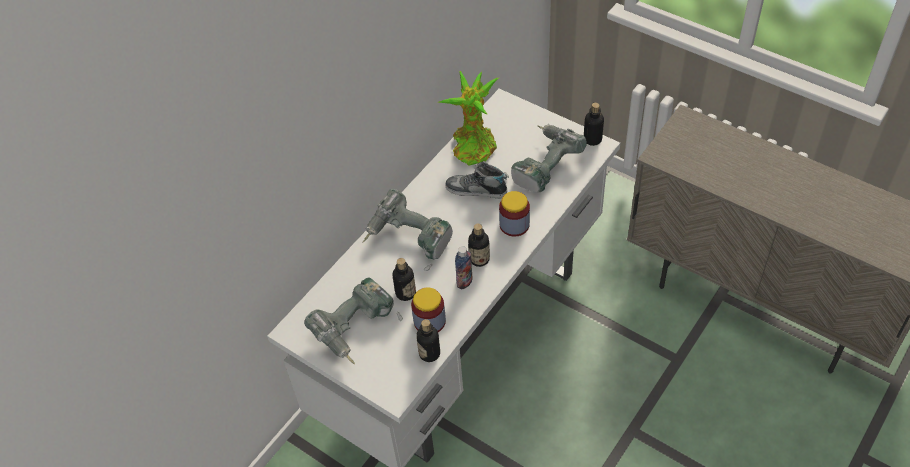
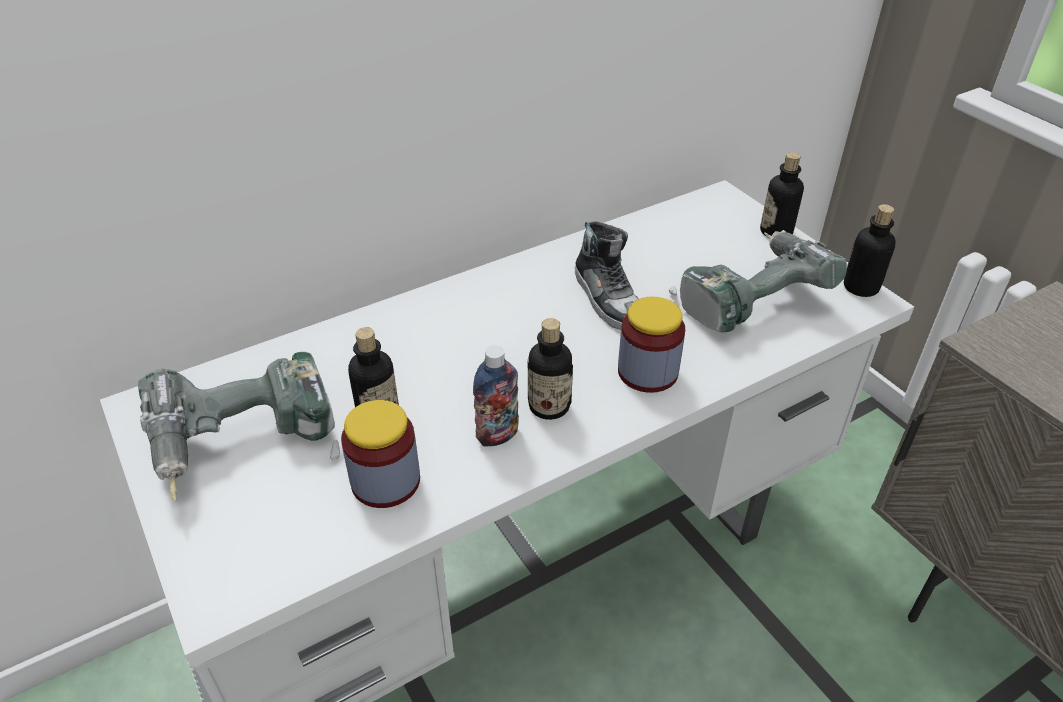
camera: 20 degrees right, 10 degrees down
(408, 241) = (443, 336): power drill -> none
(429, 353) = (342, 543): bottle -> bottle (776, 231)
(473, 144) = (640, 237): potted plant -> none
(476, 190) = (609, 299): shoe -> shoe turned 150 degrees counterclockwise

